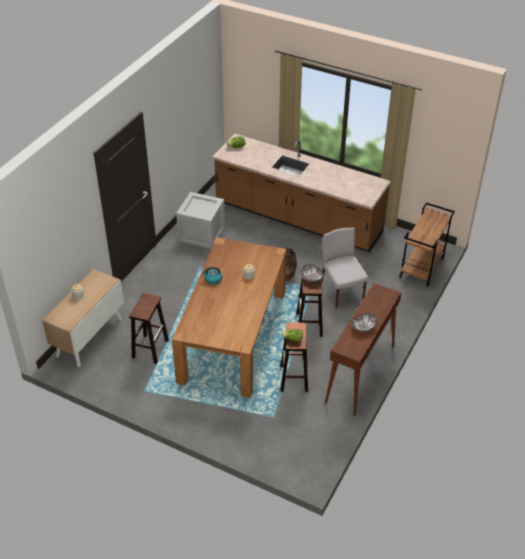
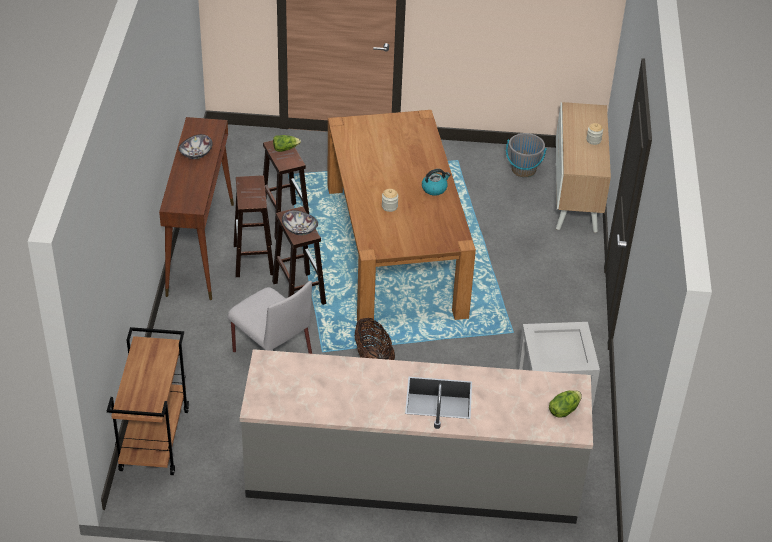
camera: 155 degrees right, 0 degrees up
(105, 368) = (523, 170): none -> grey bucket
(150, 348) = (489, 205): brown stool -> brown stool (254, 260)
(298, 218) = (412, 476): brown counter -> grey counter

